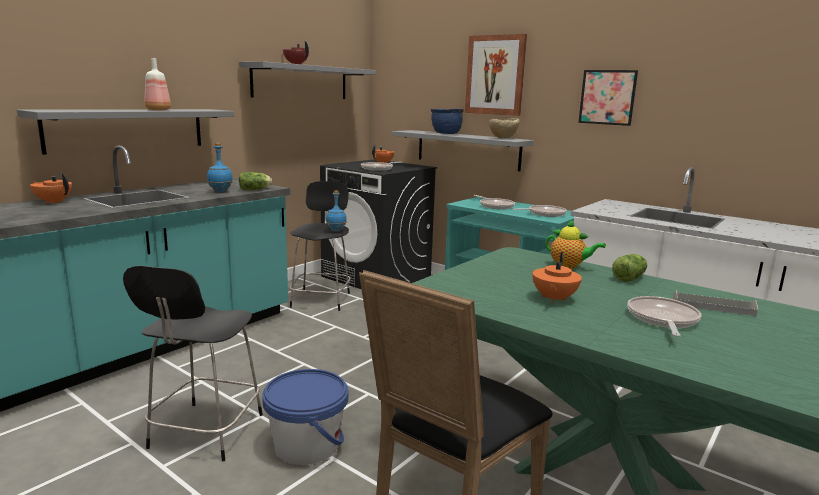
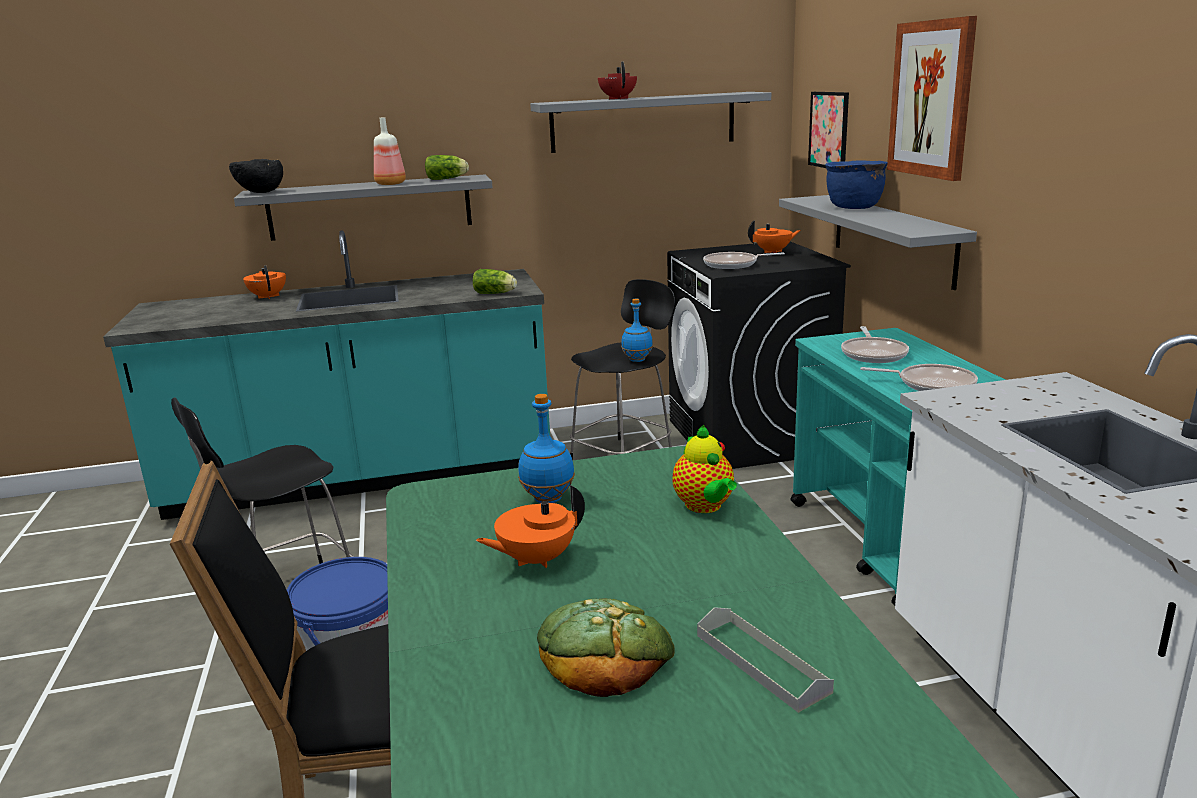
camera: 40 degrees right, 5 degrees up
(50, 110) = (260, 193): none -> black bowl
(220, 192) = (447, 295): blue bottle -> blue bottle (547, 499)
(503, 138) = (919, 225): beige bowl -> none
(607, 97) = (1092, 152): picture -> picture (829, 130)
(630, 278) = (755, 558): lettuce -> lettuce (448, 179)
(662, 319) = (604, 653): frying pan -> bread

